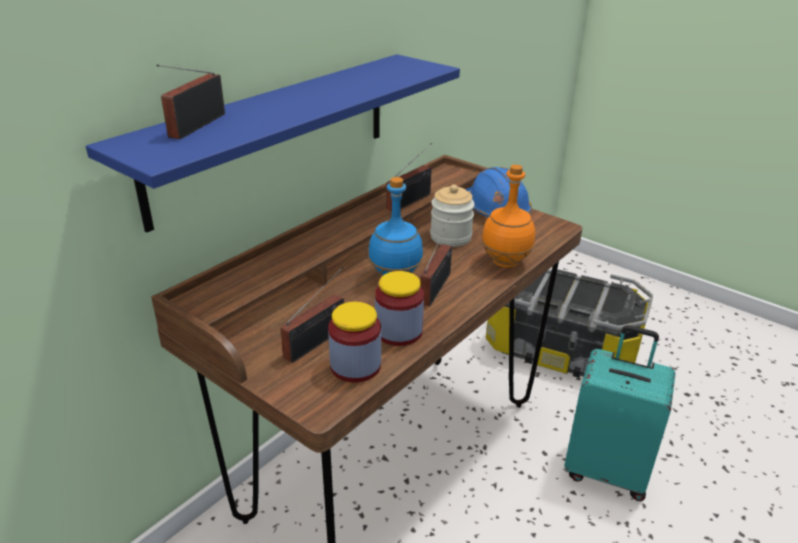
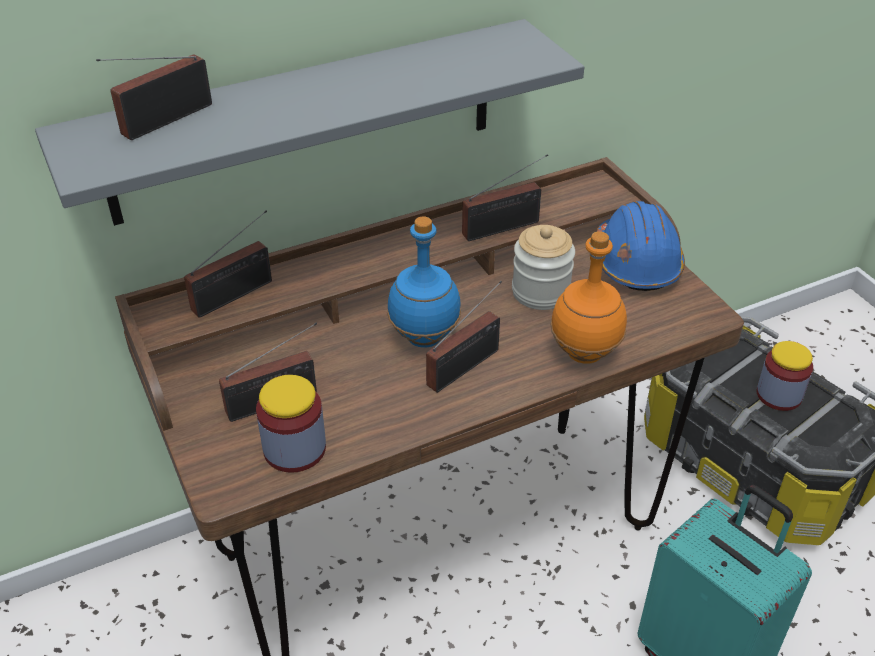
camera: 25 degrees right, 10 degrees up
(251, 275) = (237, 294): none -> radio
(275, 135) = (305, 122): blue shelf -> grey shelf
(398, 332) = (374, 417): jar -> jar (779, 395)

